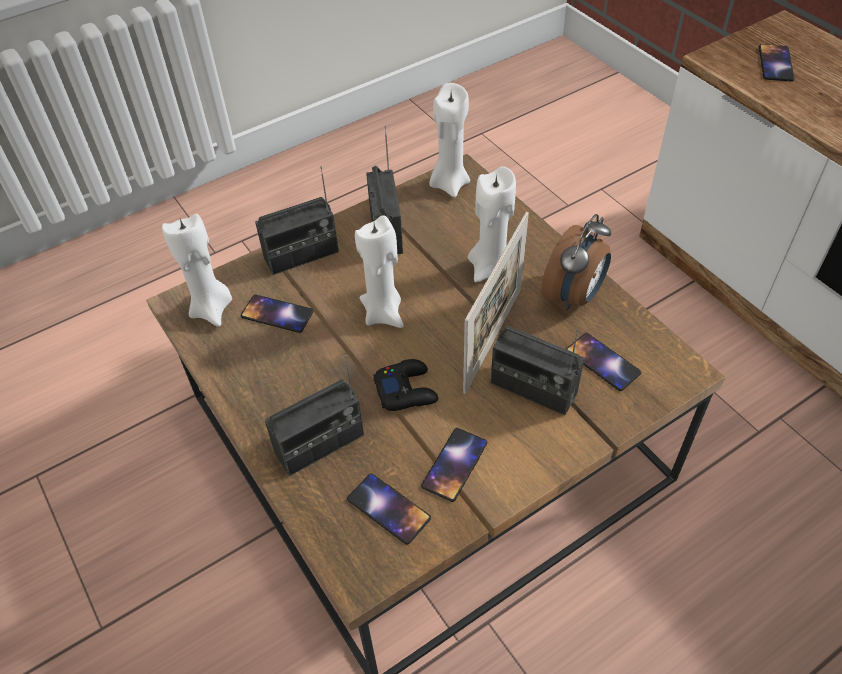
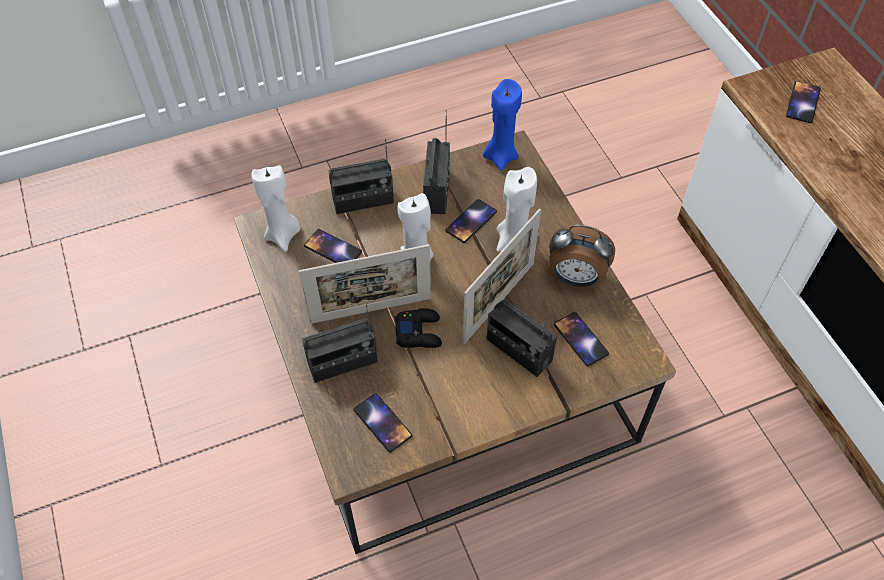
camera: 10 degrees right, 5 degrees up
(340, 375) = (371, 310): none -> picture frame
(449, 184) = (500, 157): white candle -> blue candle
(455, 464) = (441, 399): phone -> phone (471, 221)
(574, 296) = (575, 278): alarm clock -> alarm clock turned 60 degrees clockwise

